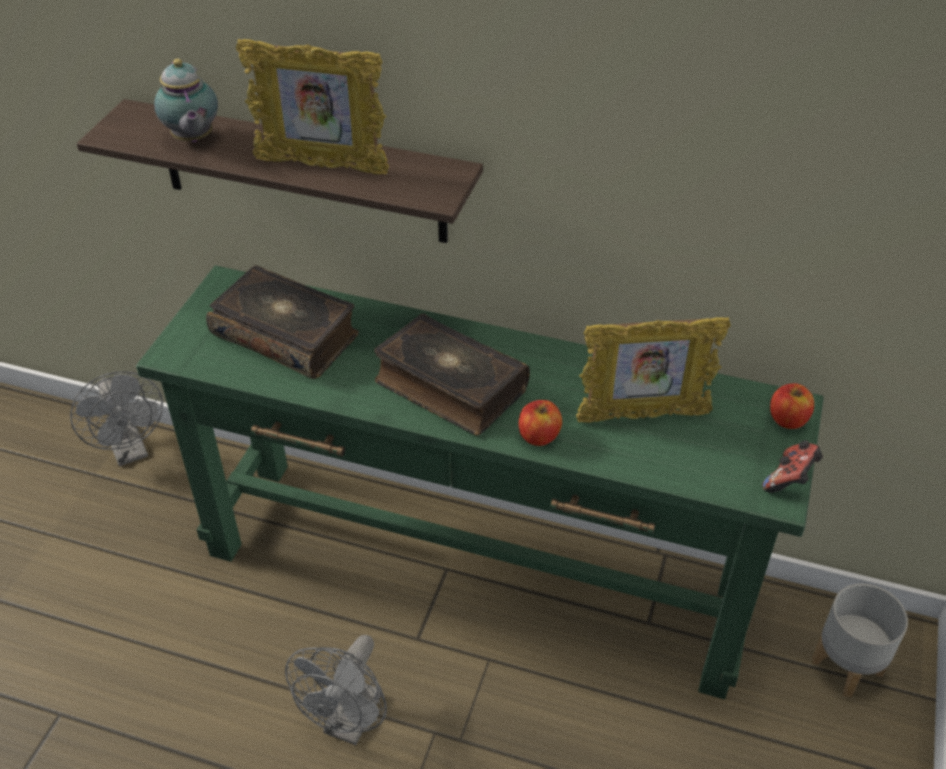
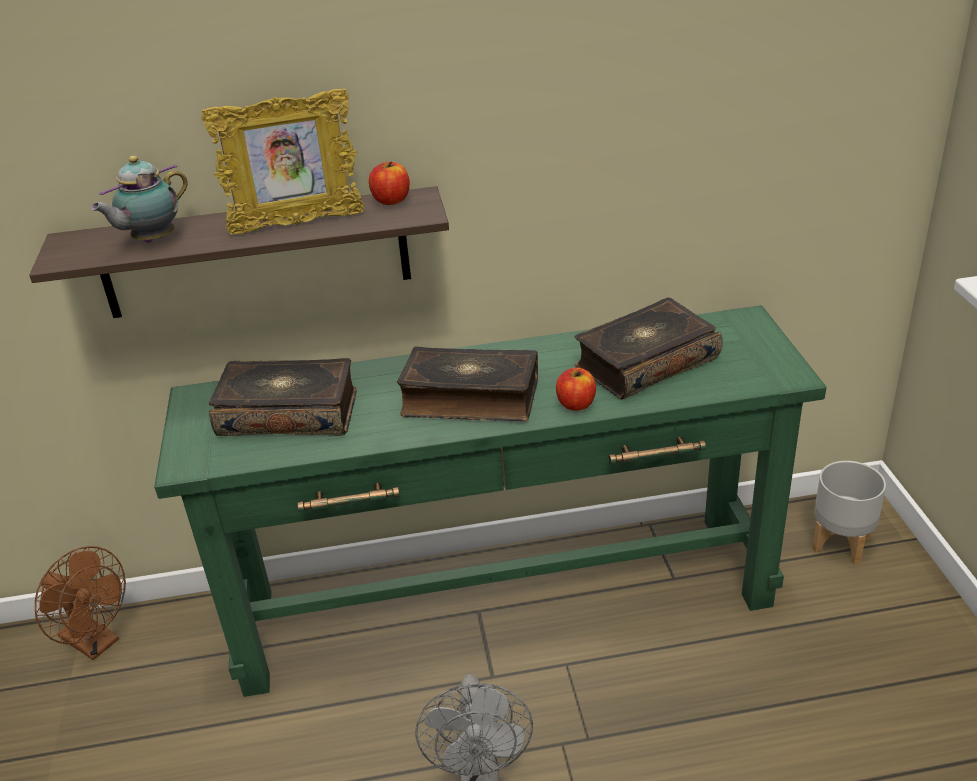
camera: 25 degrees left, 10 degrees down
(130, 451) = (96, 643): grey fan -> brown fan
(192, 140) = (151, 240): teapot -> teapot turned 90 degrees clockwise
(642, 416) = (645, 363): picture frame -> book
(788, 419) = (752, 327): apple -> apple (391, 200)
(790, 480) = (789, 362): game controller -> none

